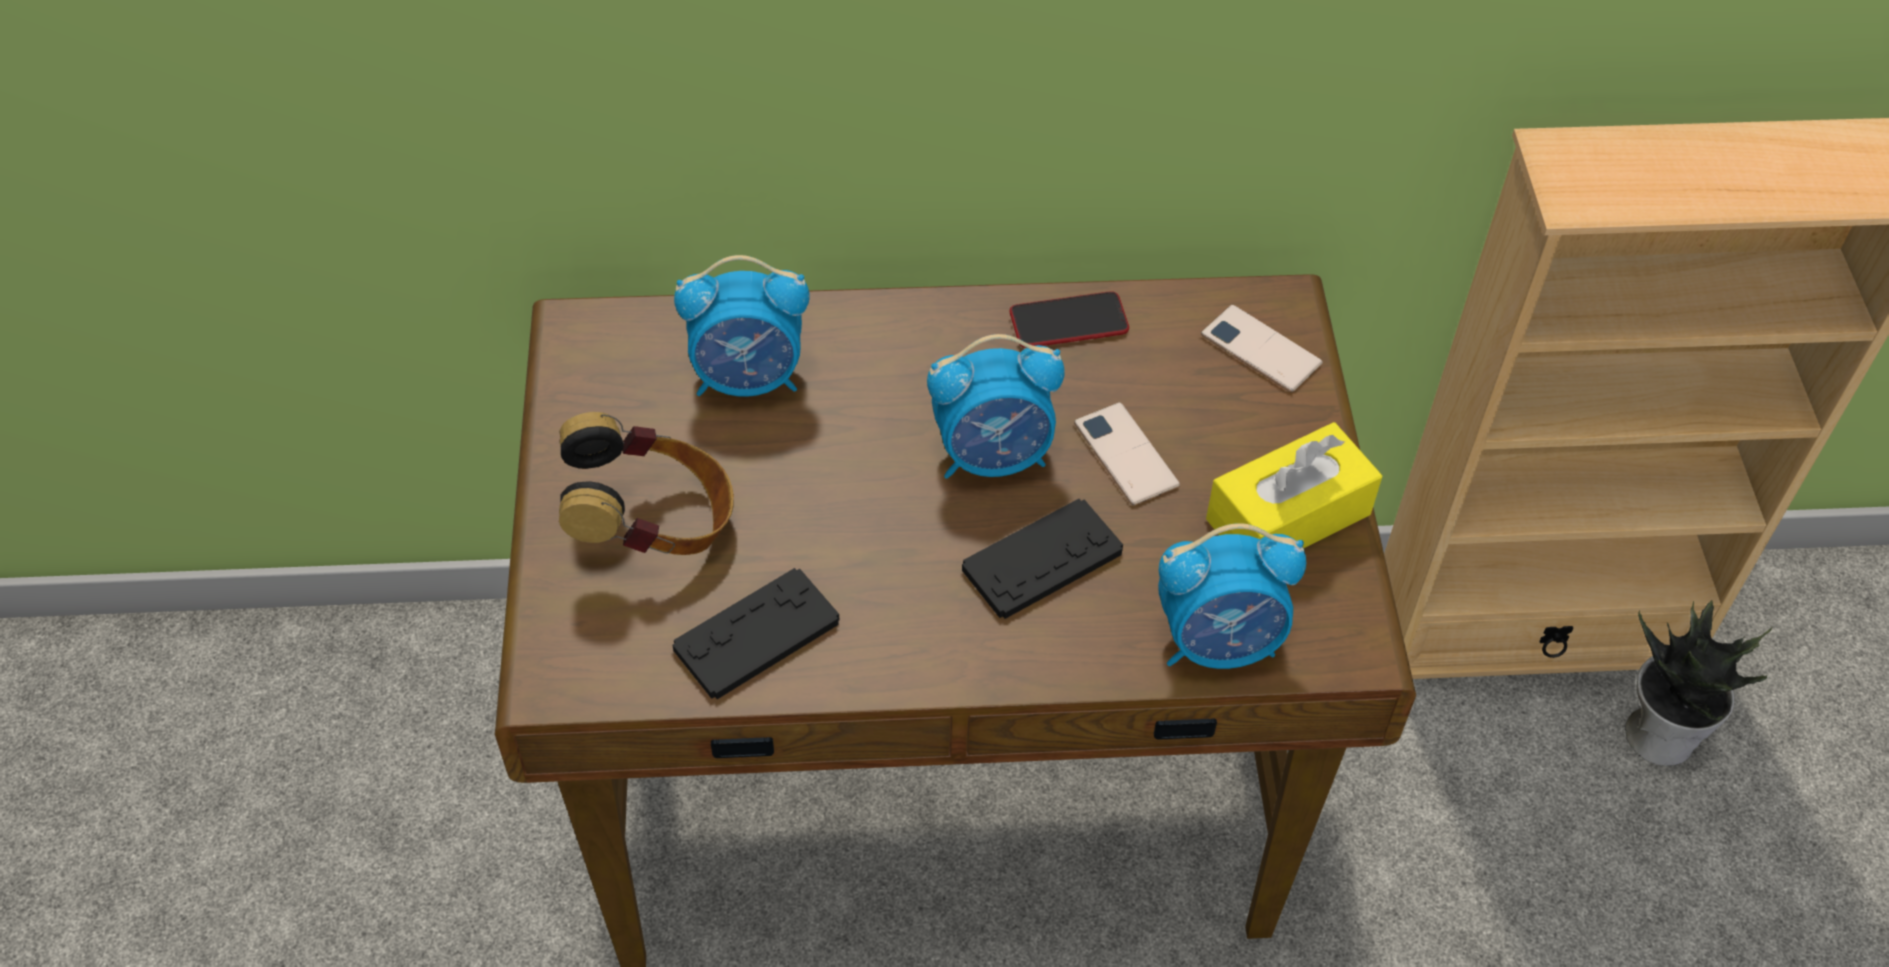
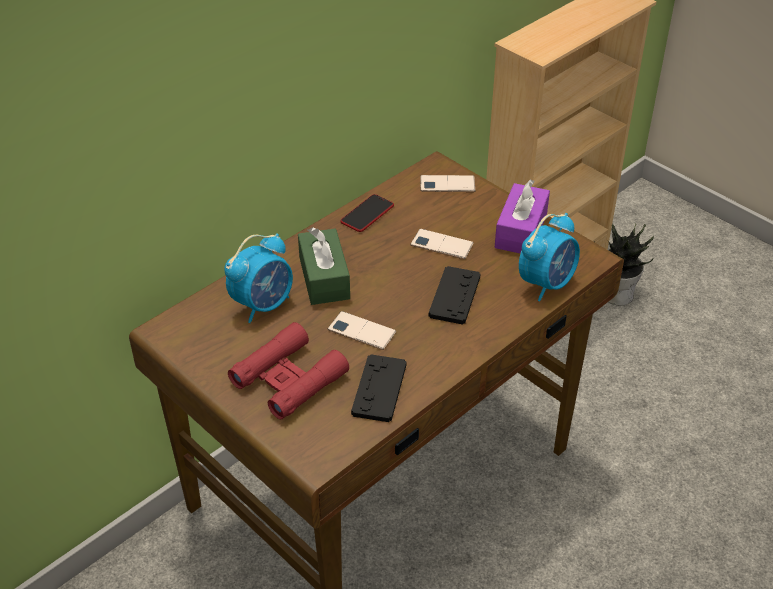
camera: 40 degrees left, 10 degrees down
(654, 525) = (288, 379): headphones -> red binoculars
(837, 520) = (361, 331): none -> phone
(881, 392) = (324, 278): none -> green tissue box
(994, 456) = (394, 273): alarm clock -> none
(1288, 517) = (521, 230): yellow tissue box -> purple tissue box

